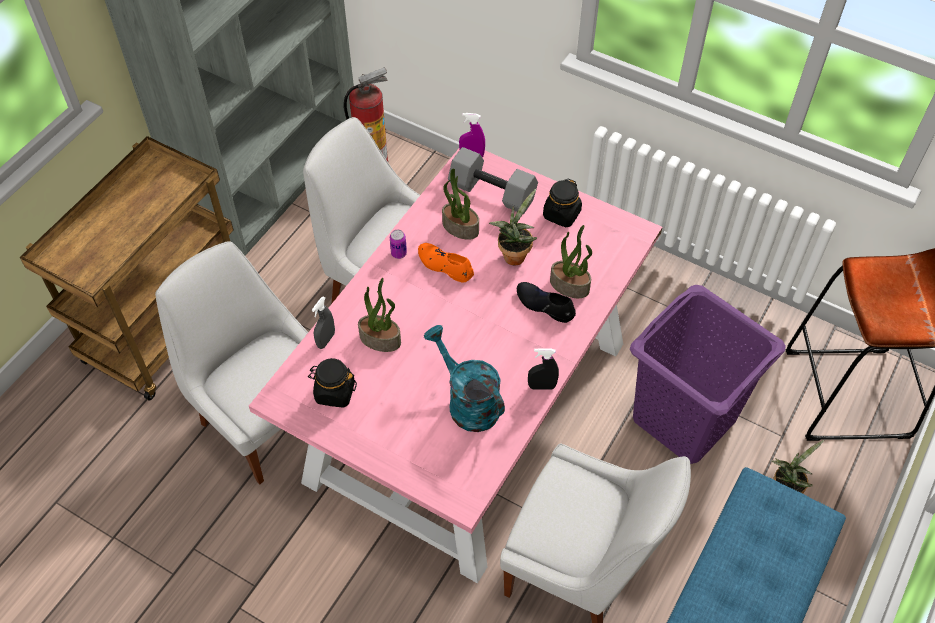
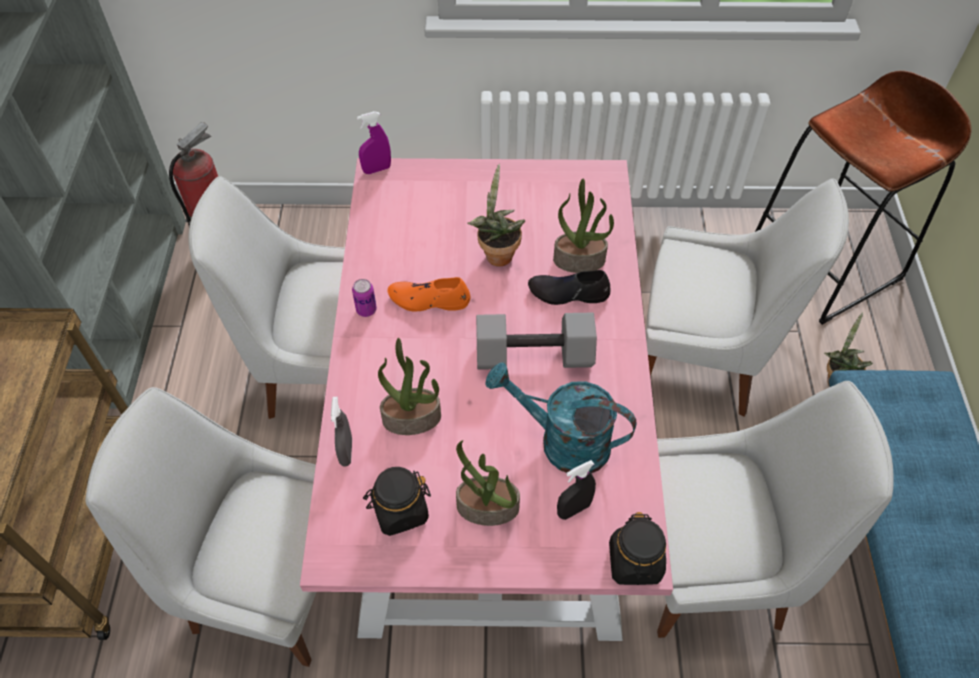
camera: 30 degrees left, 0 degrees up
(459, 228) = (416, 251): potted plant -> potted plant (487, 508)
(491, 193) = (425, 200): grey dumbbell -> grey dumbbell (532, 357)
(542, 386) = (629, 382): black spray bottle -> black spray bottle (573, 509)
(561, 214) = (517, 190): black jar -> black jar (635, 562)
(684, 419) = (704, 359): purple laundry basket -> white chair

